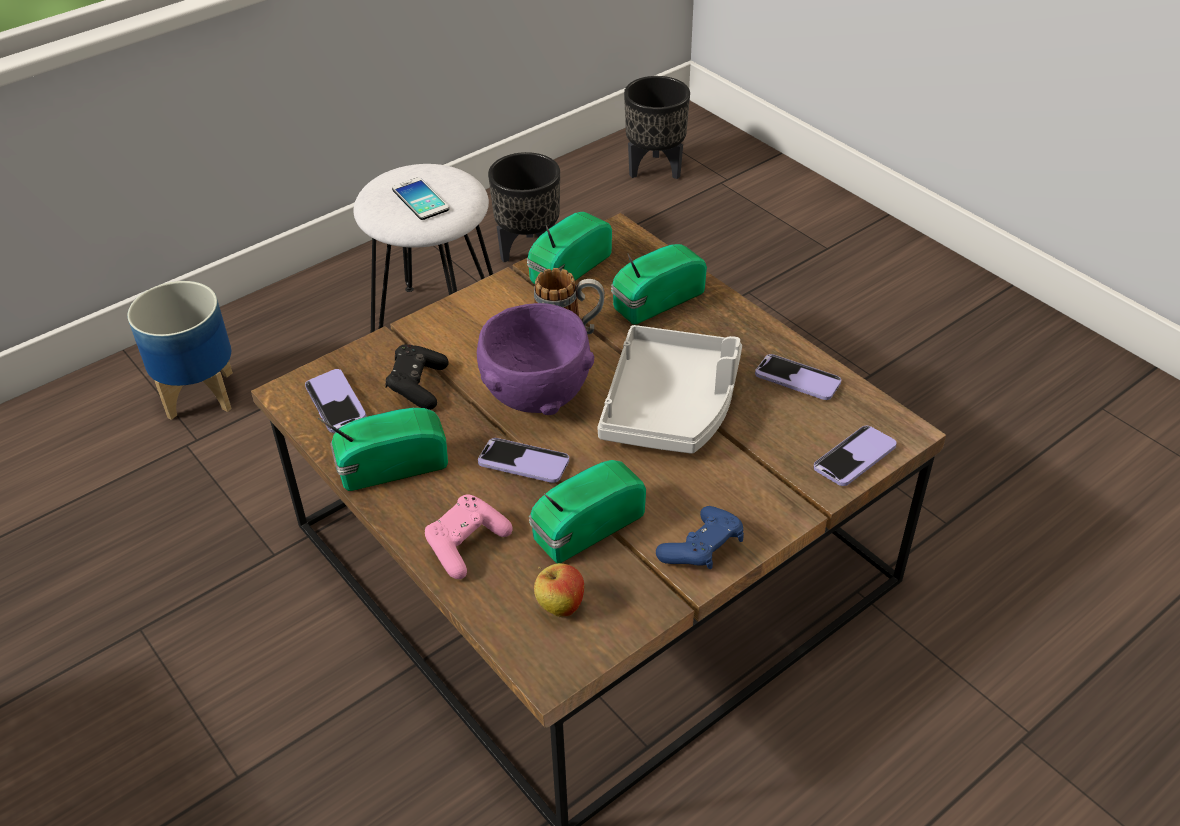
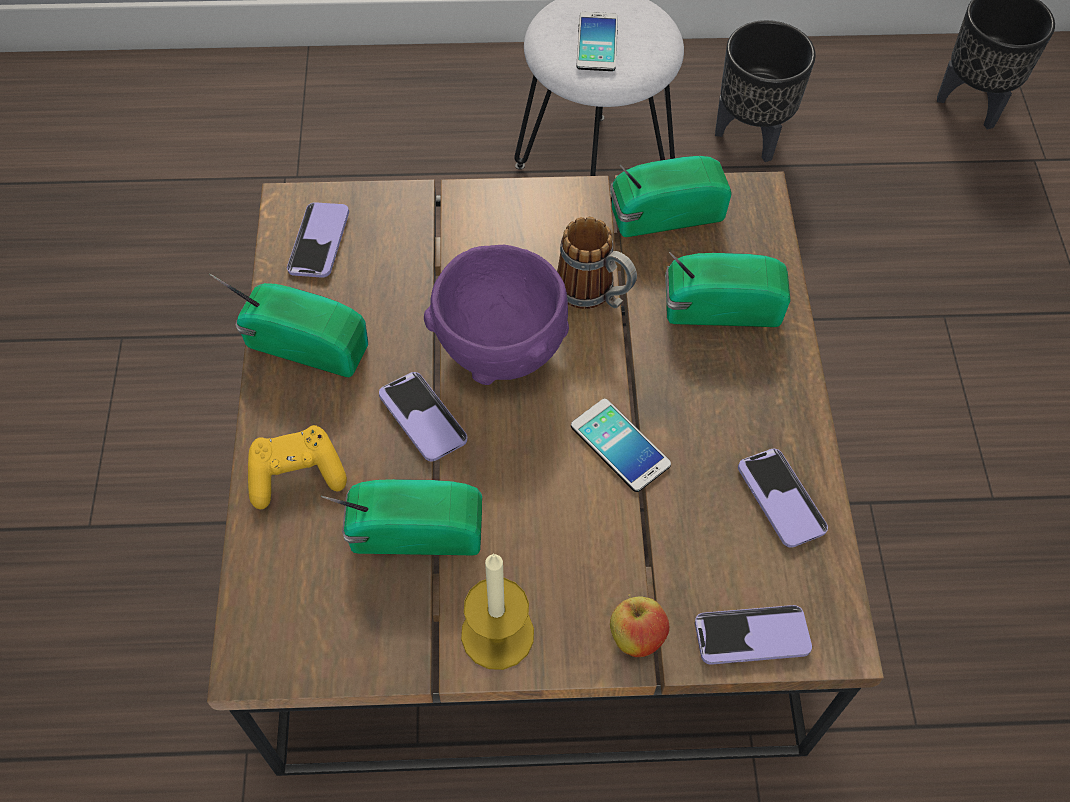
camera: 35 degrees right, 15 degrees up
(200, 394) = (334, 130): planter -> none
(417, 386) = (403, 268): black game controller -> none
(466, 545) = (296, 474): pink game controller -> yellow game controller
(560, 606) = (317, 599): apple -> apple (636, 637)
(671, 406) = (620, 445): grey tray -> phone
(702, 550) = (497, 634): blue game controller -> candle

